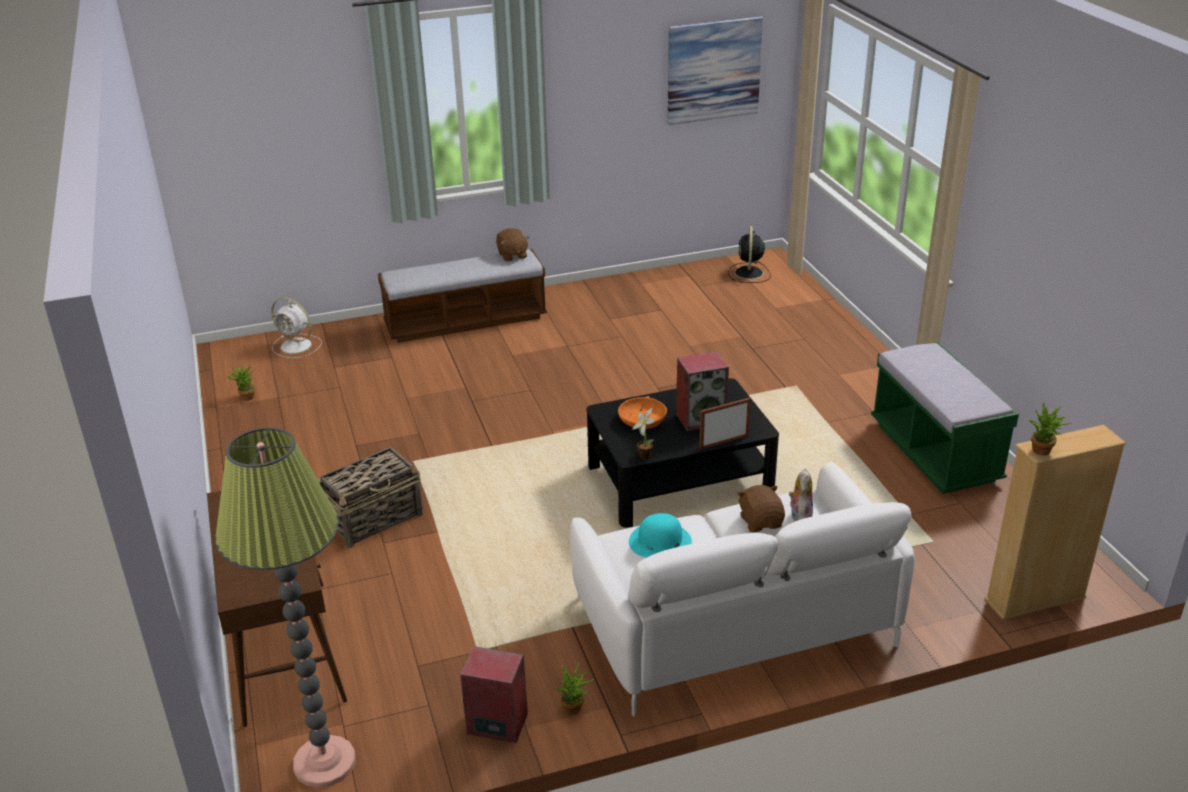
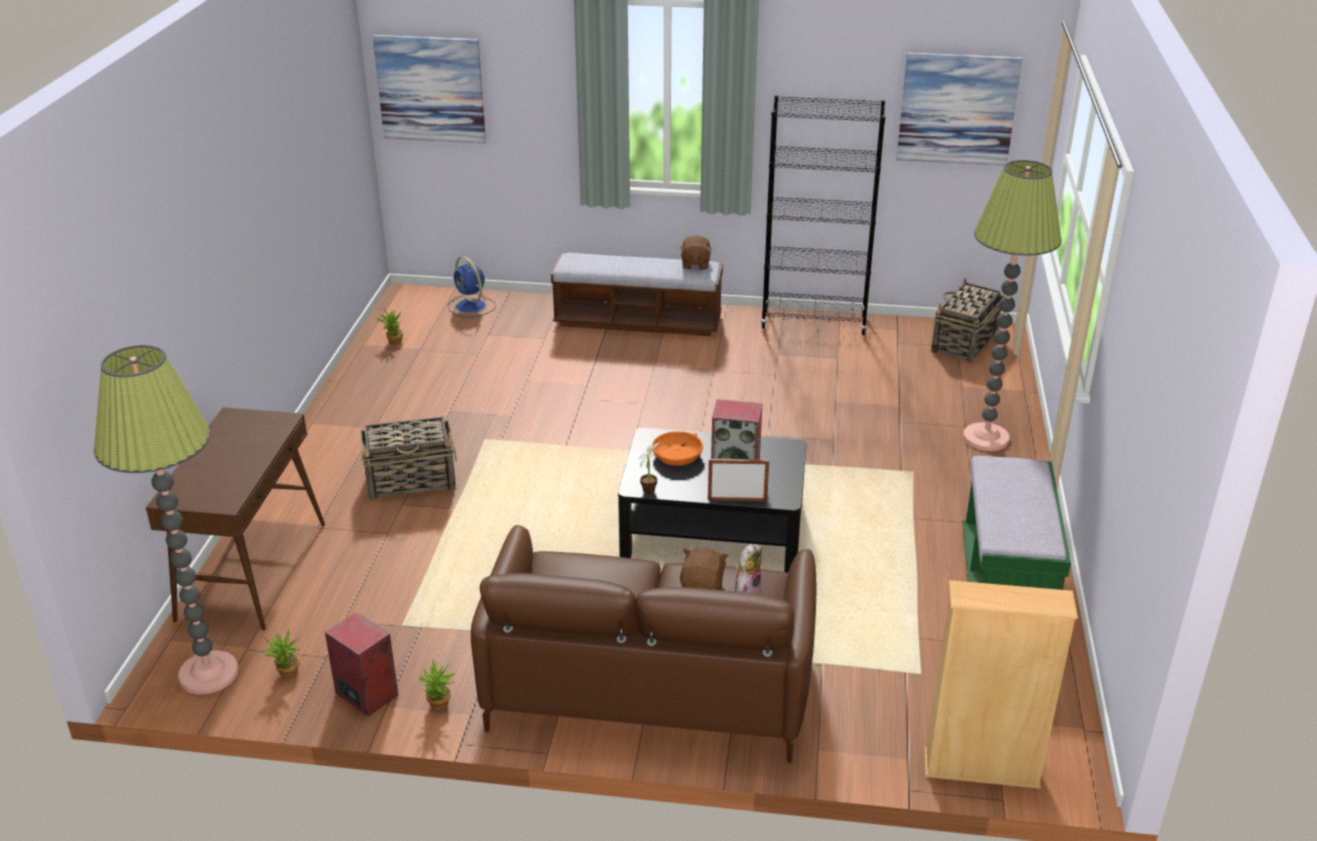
camera: 25 degrees right, 0 degrees up
(221, 136) = (430, 89): none -> picture
(297, 346) = (471, 307): white fan -> blue fan
(617, 286) = (814, 322): none -> black bookcase
(659, 541) = (590, 574): turquoise hat -> none
(733, 621) = (649, 680): white sofa -> brown sofa
(749, 273) = (964, 343): black fan -> basket
(827, 344) = (986, 438): none -> floor lamp
(1042, 452) = (969, 597): potted plant -> potted plant (287, 675)

